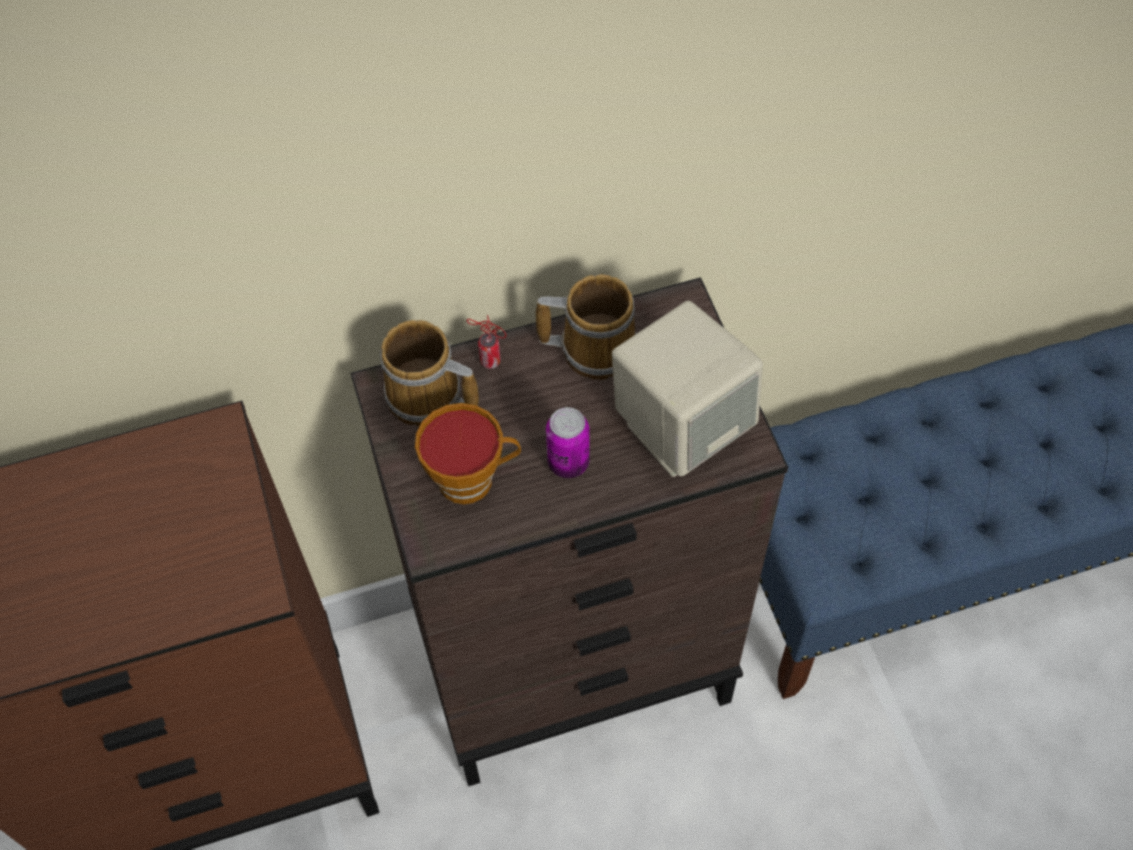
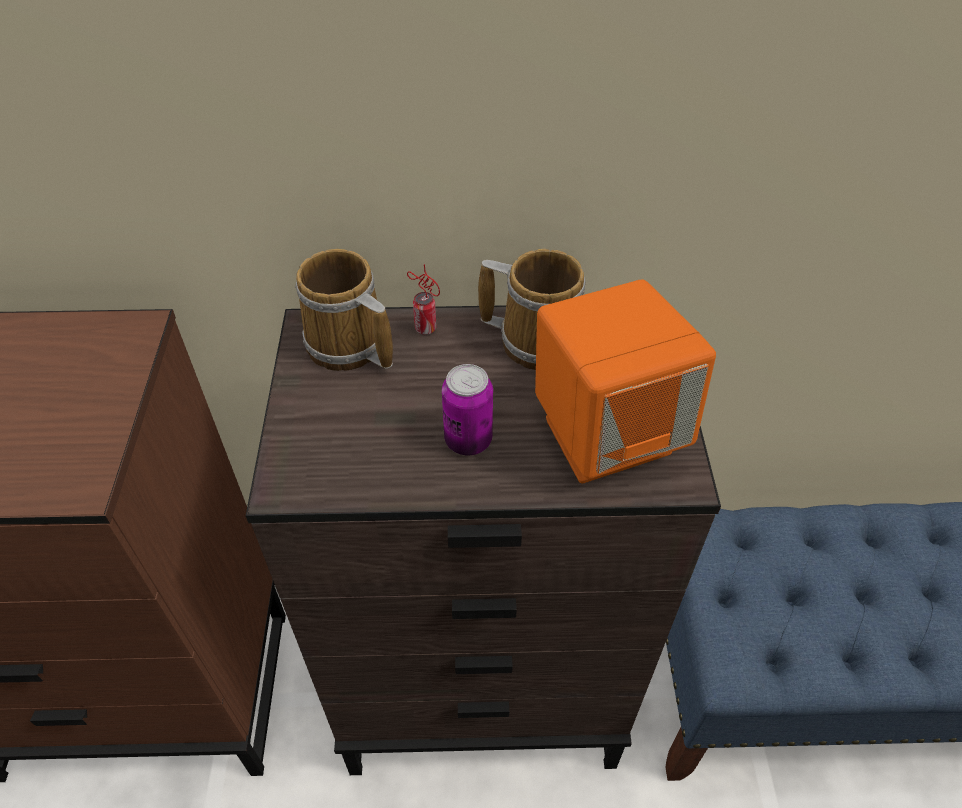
camera: 15 degrees right, 10 degrees down
(472, 478) = (359, 431): cup -> none
(681, 426) = (606, 434): beige speaker -> orange speaker

